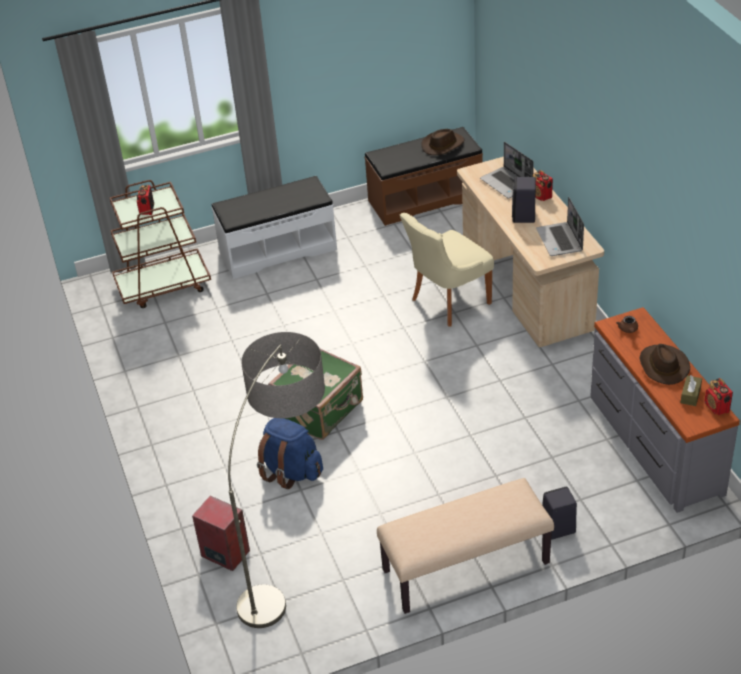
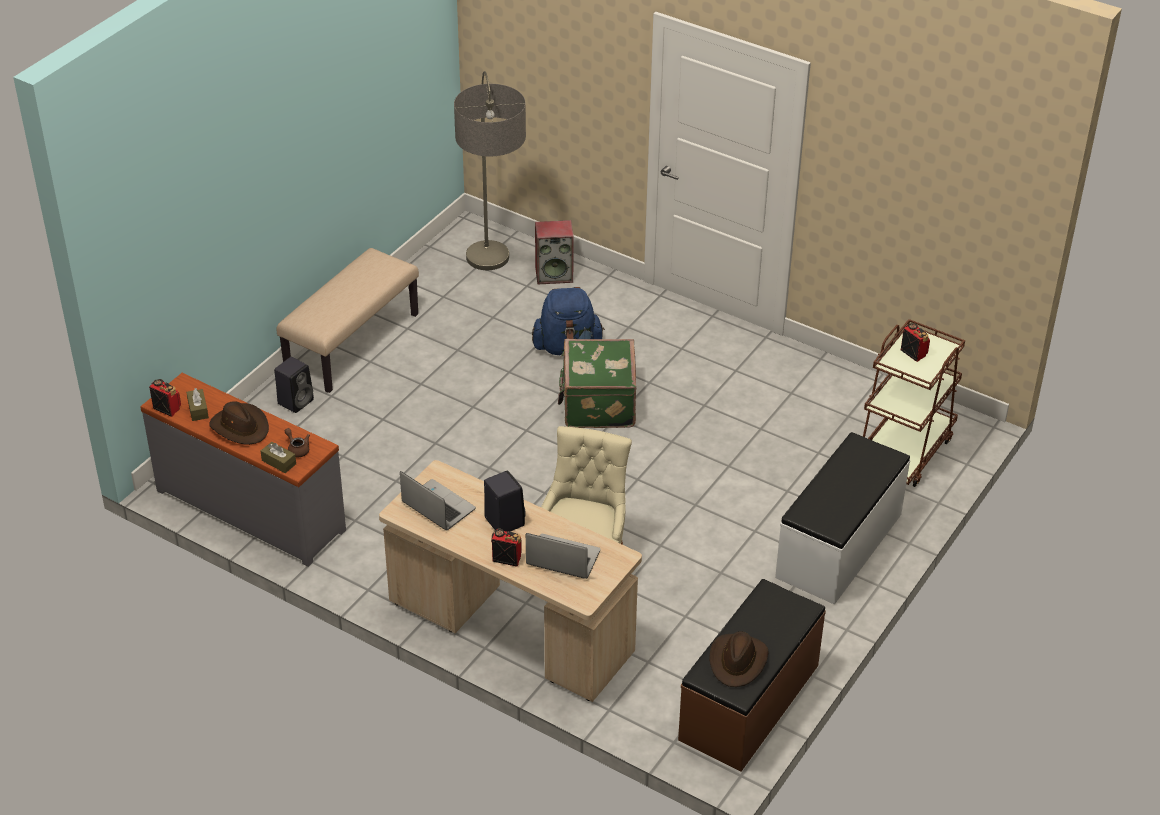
camera: 140 degrees right, 0 degrees up
(649, 326) = (279, 462): none -> brown tissue box

